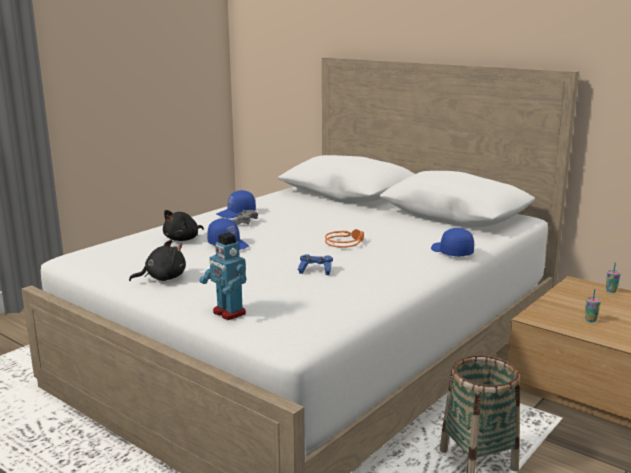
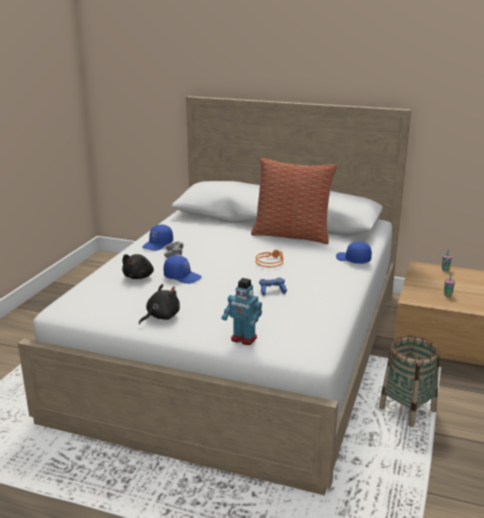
camera: 20 degrees left, 5 degrees up
(400, 220) = (292, 235): none -> pillow

